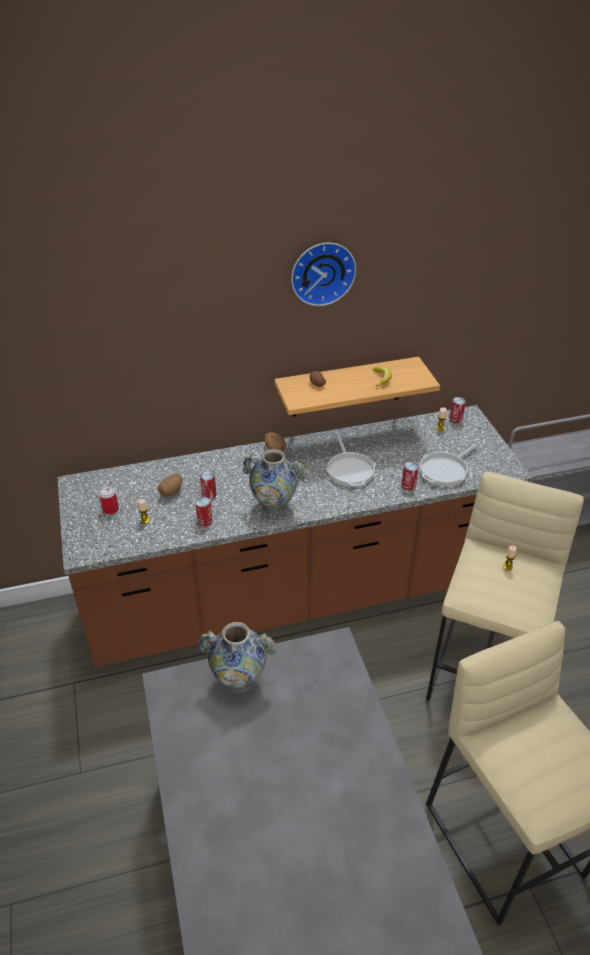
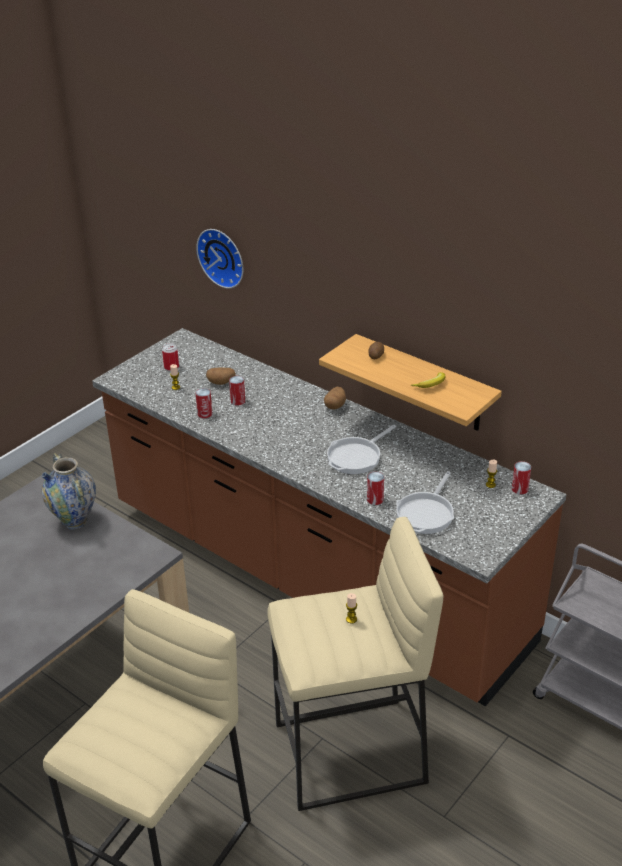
camera: 55 degrees right, 5 degrees down
(274, 506) = (260, 438): vase -> none
(322, 272) = (401, 240): wall clock -> wall clock (223, 256)
(445, 470) = (426, 513): frying pan -> frying pan turned 75 degrees counterclockwise

